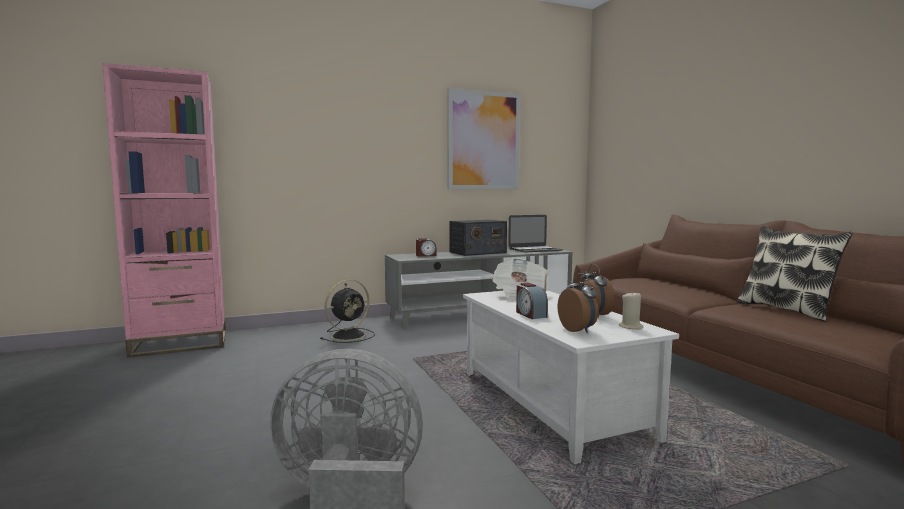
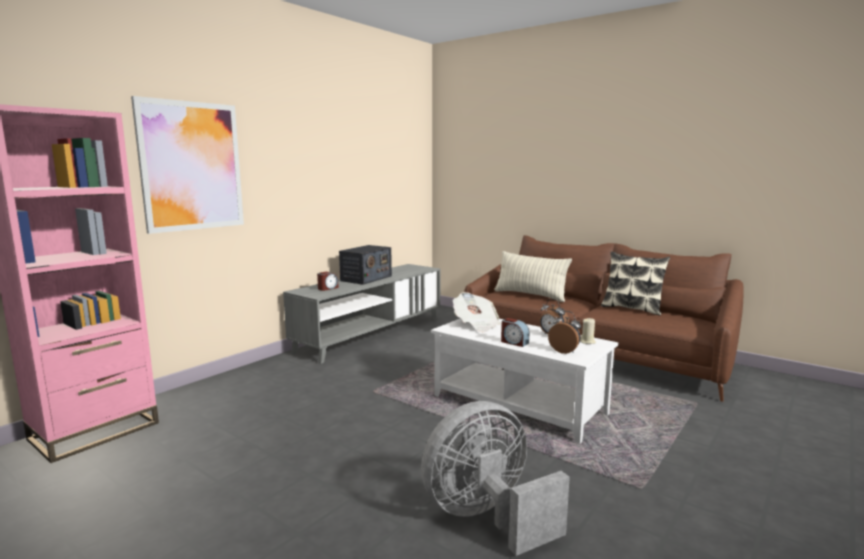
camera: 30 degrees left, 5 degrees up
(350, 335) = (280, 380): black fan -> none
(483, 141) = (357, 169): picture -> picture (191, 166)
(535, 249) = (407, 269): laptop -> none
(653, 284) = (530, 295): none -> pillow

